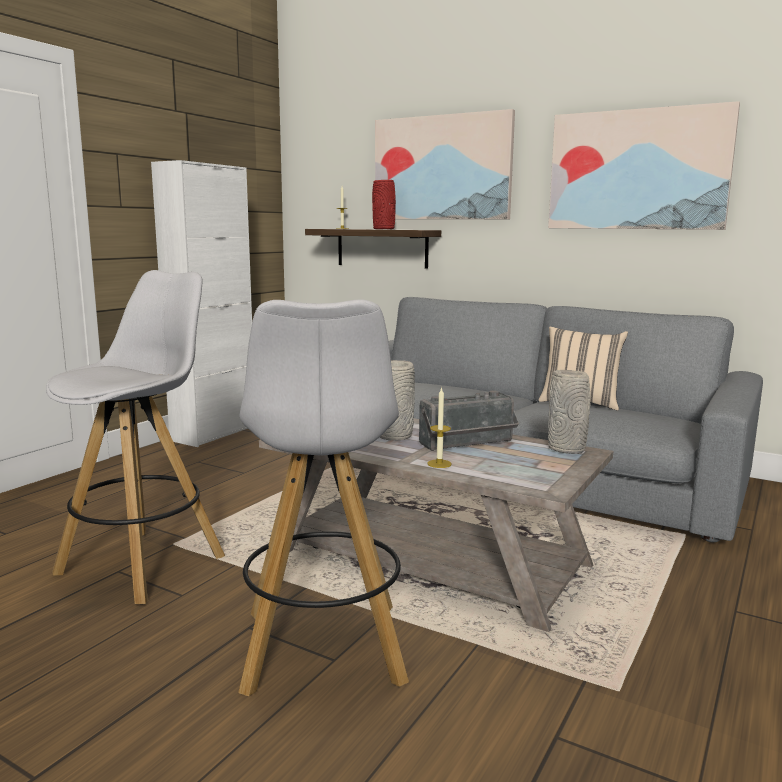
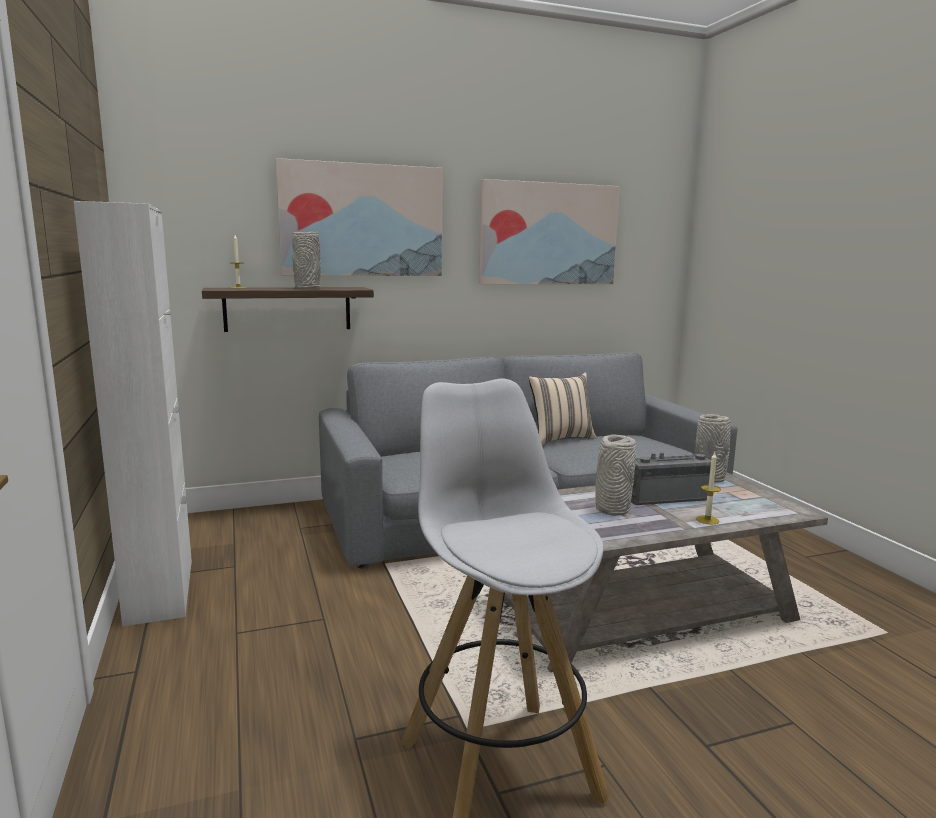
camera: 50 degrees left, 0 degrees up
(323, 650) = (773, 721): white stool -> none
(384, 229) = (307, 288): red vase -> grey vase
(468, 444) = (665, 497): radio -> radio turned 120 degrees counterclockwise

